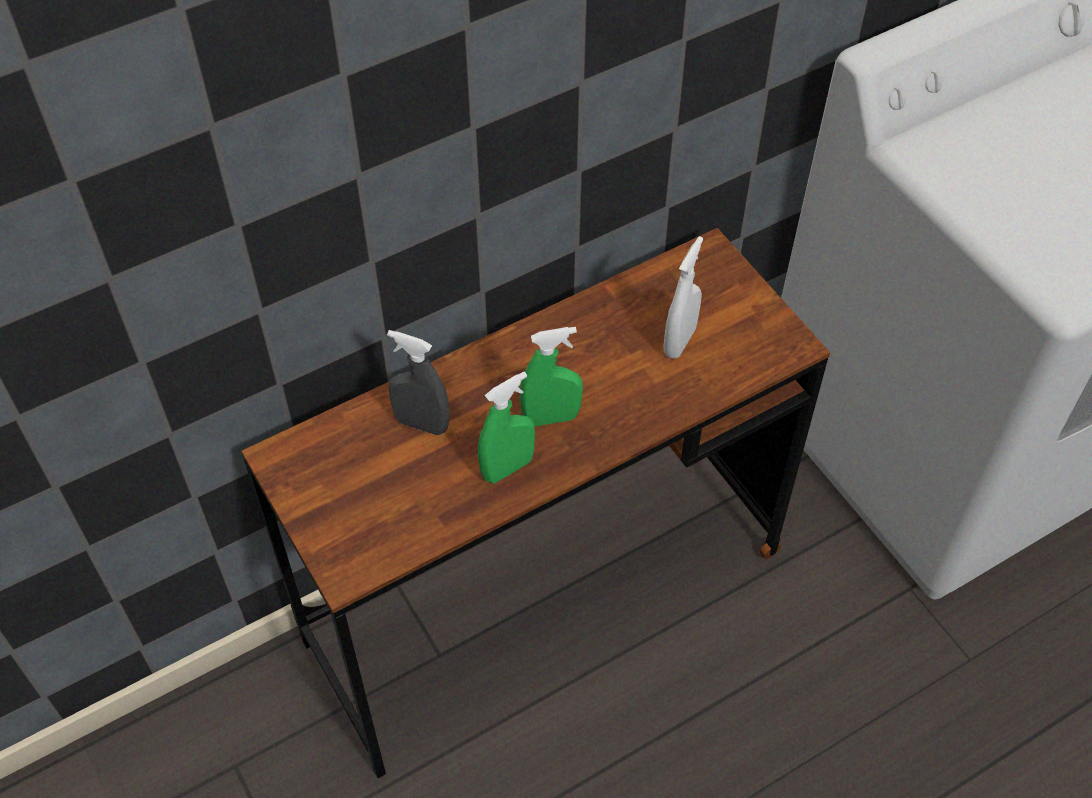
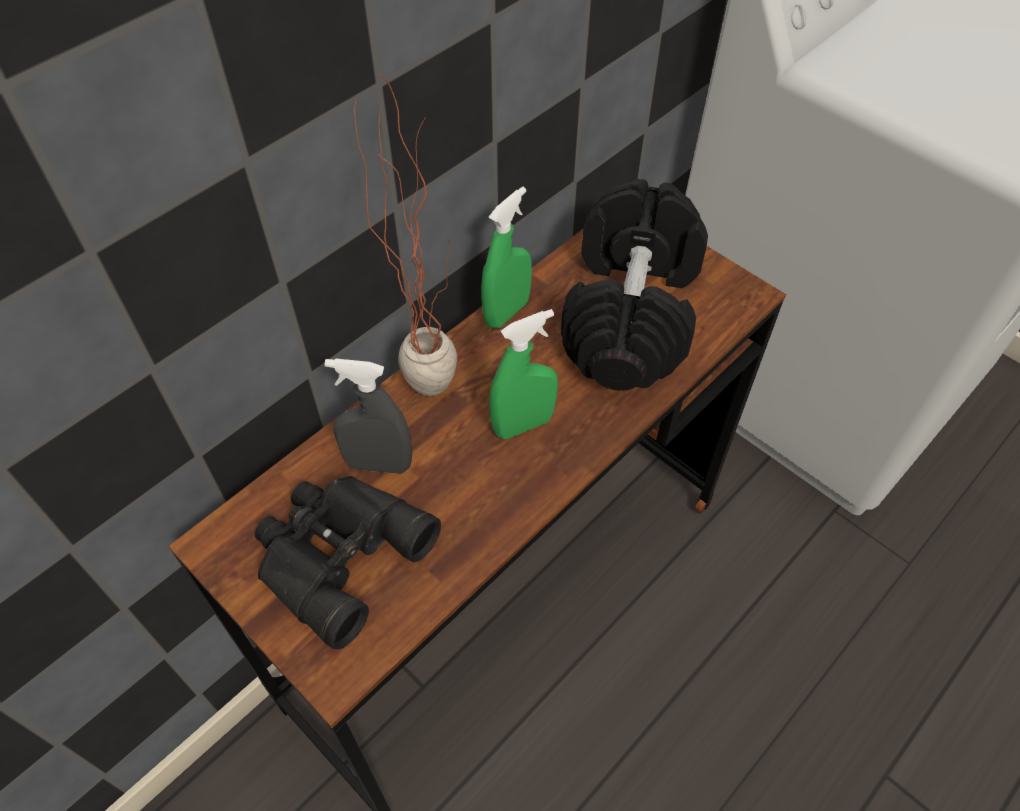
camera: 15 degrees left, 0 degrees up
(369, 487) = (336, 554): none -> black binoculars
(484, 355) = (427, 372): none -> potted plant
(507, 468) = (493, 493): green spray bottle -> green spray bottle (507, 312)
(679, 341) = (631, 314): white spray bottle -> black dumbbell

